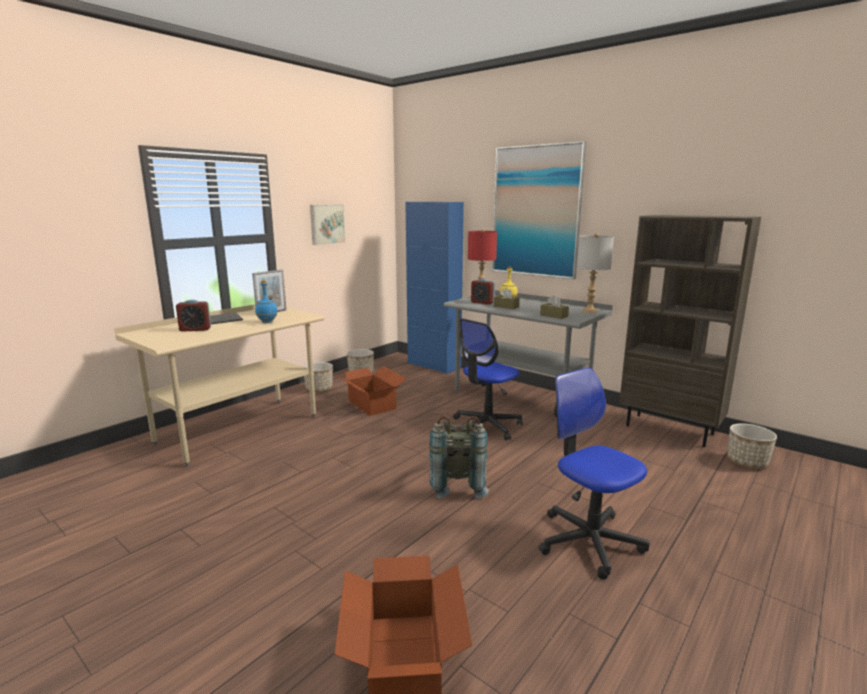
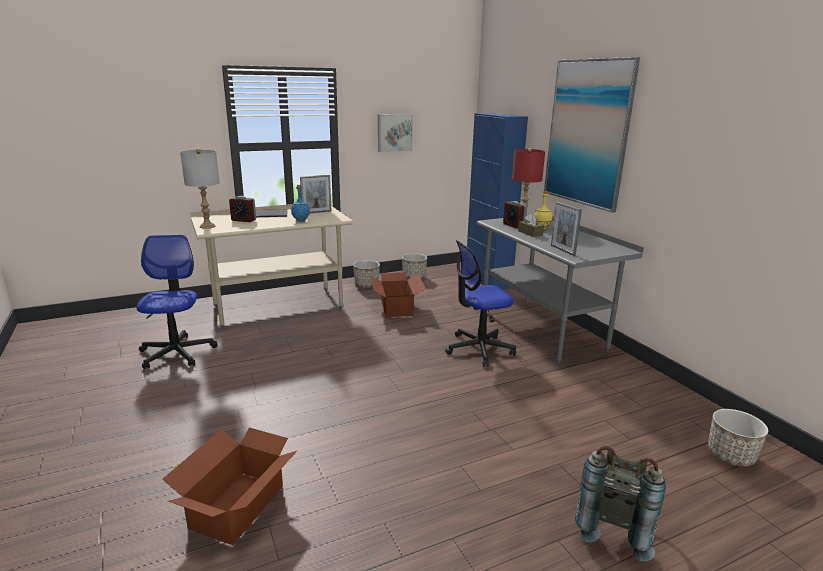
camera: 25 degrees right, 5 degrees up
(456, 485) = (399, 394): grey backpack -> grey backpack (613, 527)
(554, 316) = (562, 250): brown tissue box -> picture frame
(589, 311) = (613, 250): grey table lamp -> grey table lamp (207, 226)
(589, 541) = (464, 475): office chair -> office chair (177, 353)
(670, 429) = (675, 398): brown bookcase -> none

